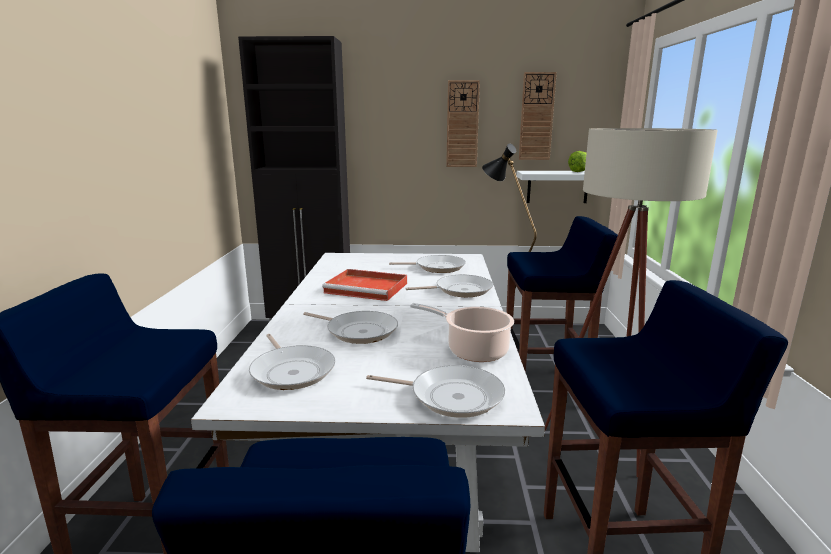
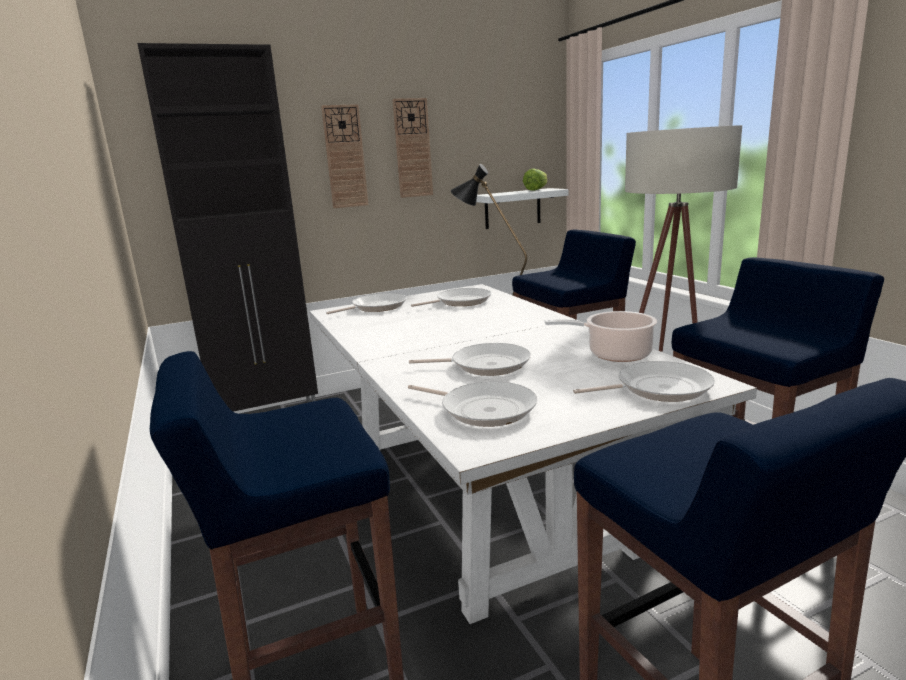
camera: 25 degrees left, 0 degrees up
(368, 288) = (424, 331): red tray -> none
(460, 290) = (518, 315): frying pan -> frying pan (376, 307)
(536, 117) = (486, 136): wall clock -> wall clock (345, 157)

